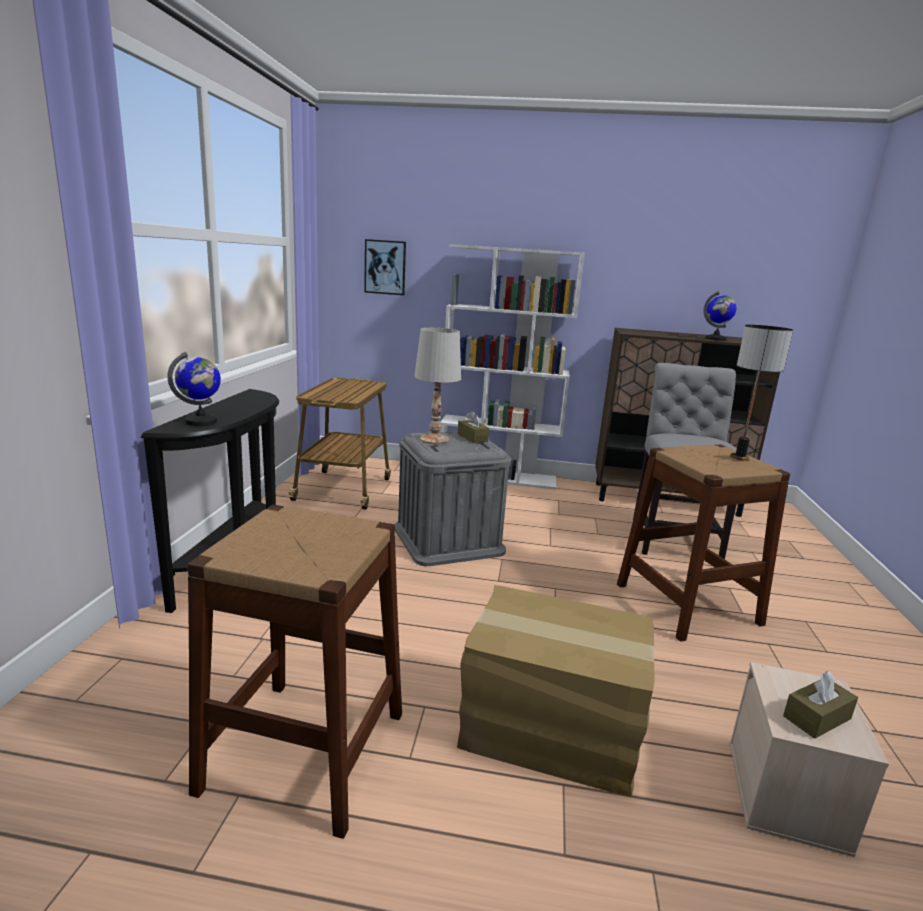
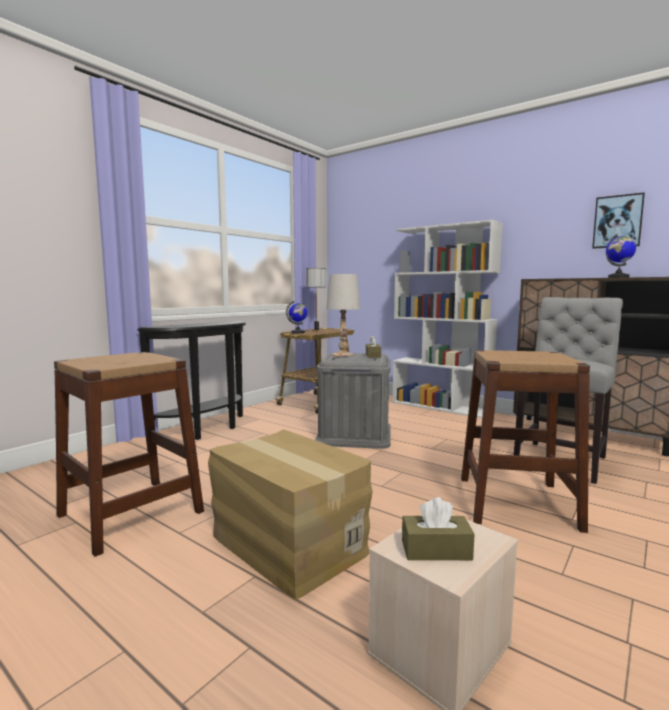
camera: 30 degrees right, 10 degrees down
(201, 422) = (175, 326): globe -> globe (298, 332)
(385, 267) = (365, 253): picture -> picture (617, 221)
(739, 457) = (553, 356): table lamp -> table lamp (316, 331)

